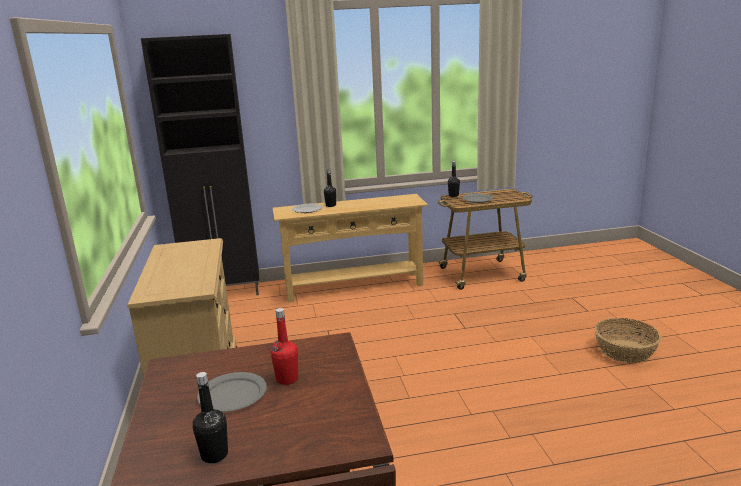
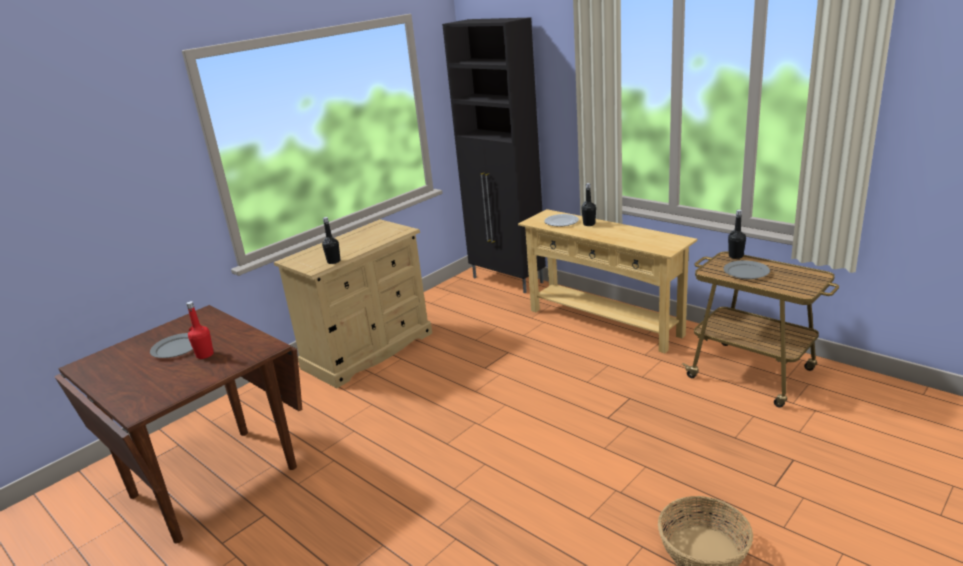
camera: 55 degrees right, 5 degrees up
(214, 455) = (108, 373): black bottle -> black bottle (334, 261)

